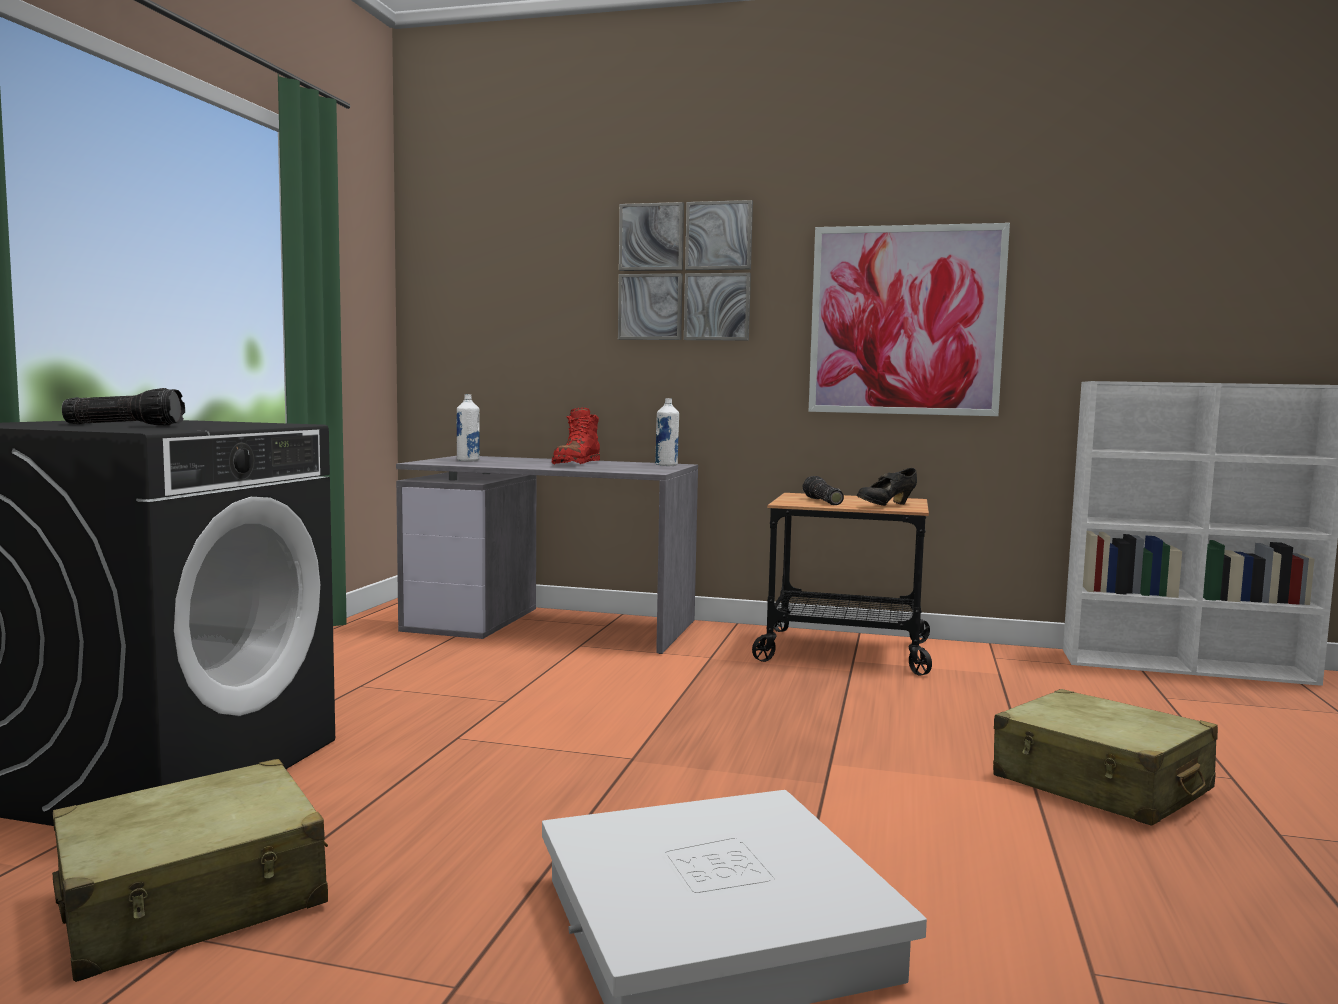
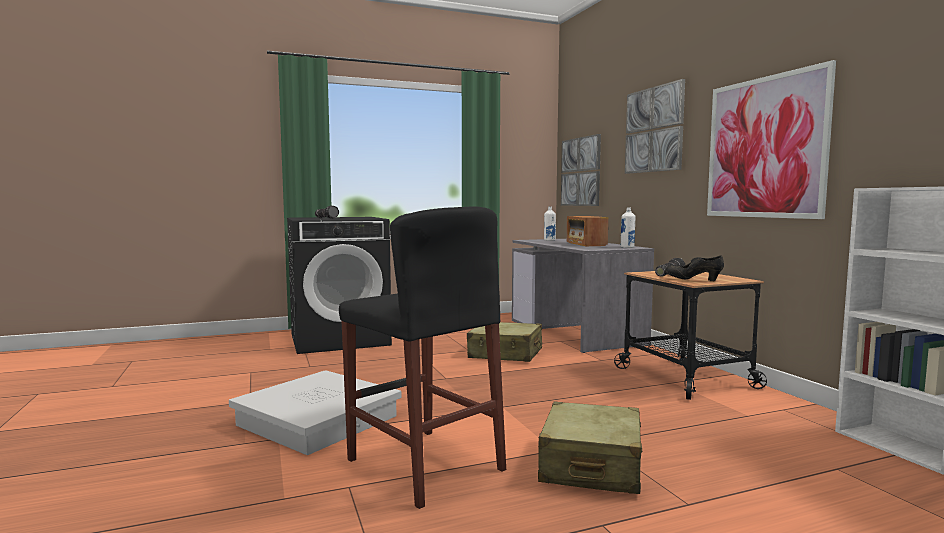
camera: 55 degrees right, 0 degrees up
(193, 900) = (269, 366): beige suitcase -> beige suitcase (505, 354)
(482, 329) = (580, 172): none -> picture
(576, 464) = (586, 244): red boot -> radio
(1031, 883) = (424, 464): none -> black stool

